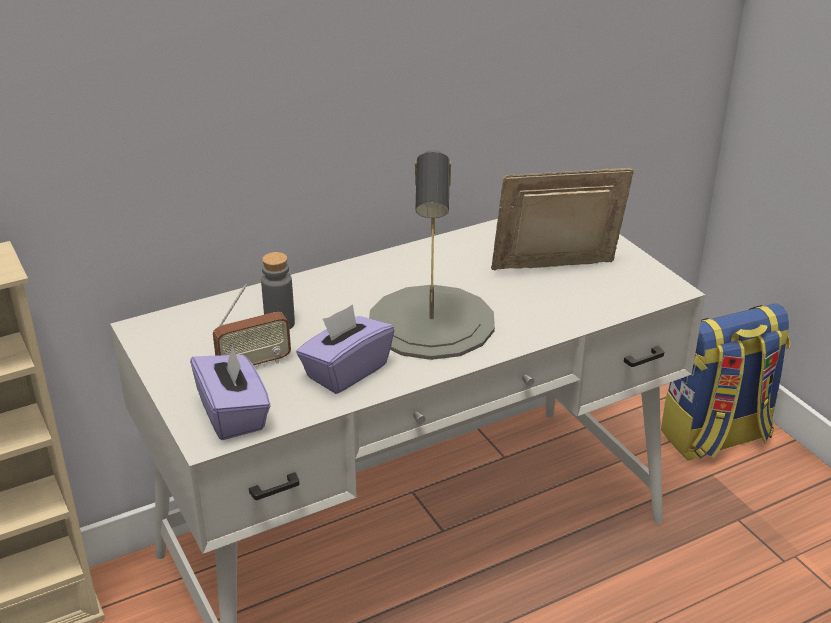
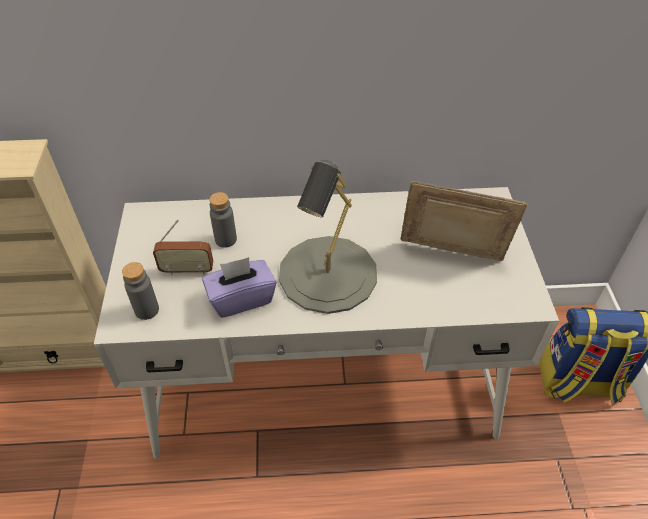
camera: 25 degrees right, 15 degrees up
(233, 414) = (147, 310): purple tissue box -> grey bottle

